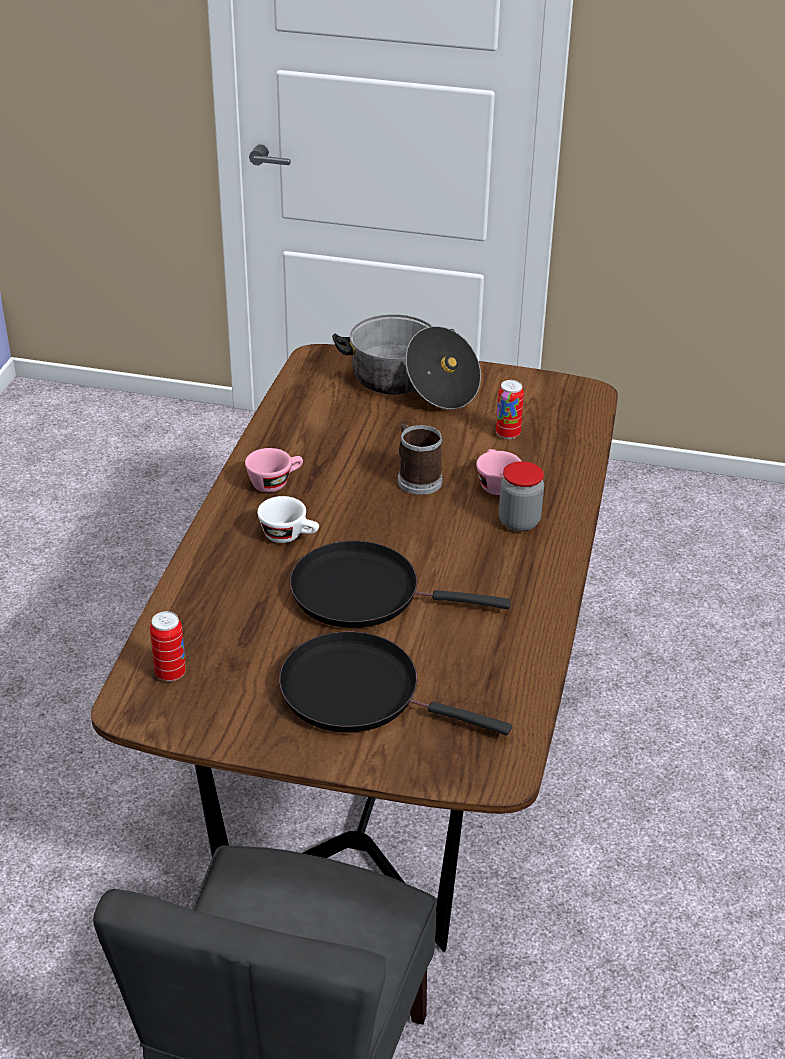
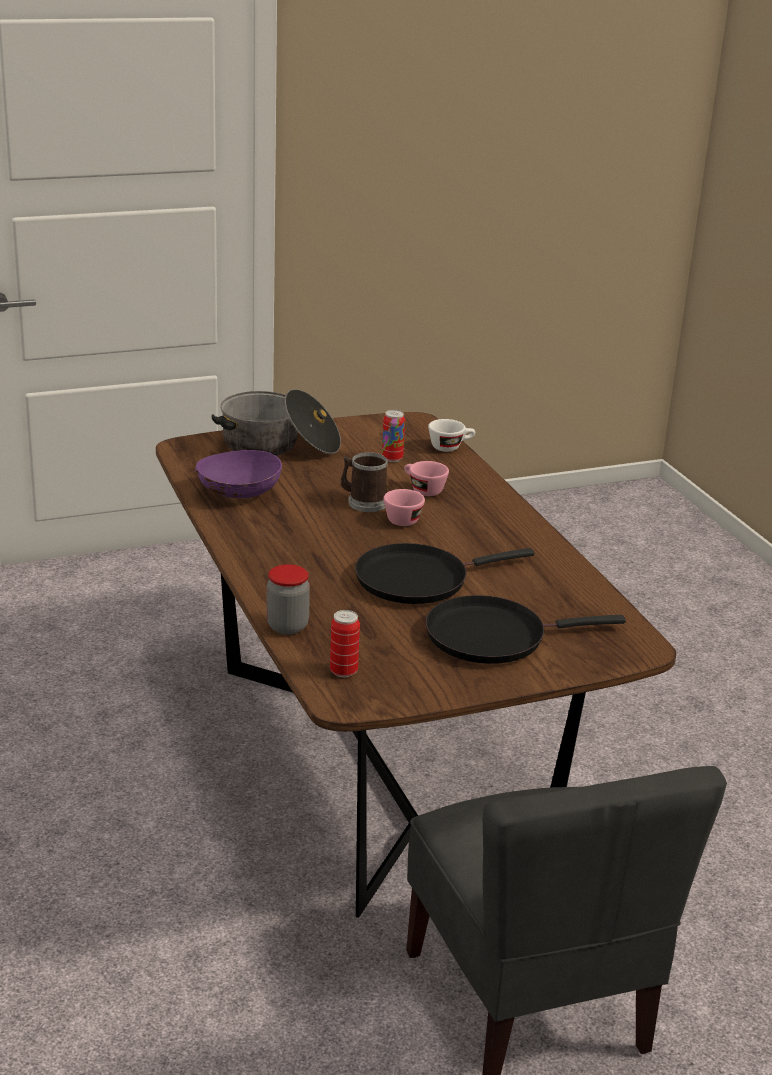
camera: 35 degrees left, 10 degrees down
(275, 482) = (259, 533): pink cup -> pink cup (405, 518)
(289, 536) = (316, 562): white cup -> white cup (450, 447)
(307, 430) = (239, 495): none -> purple bowl
(519, 522) = (468, 507): jar -> jar (287, 626)

